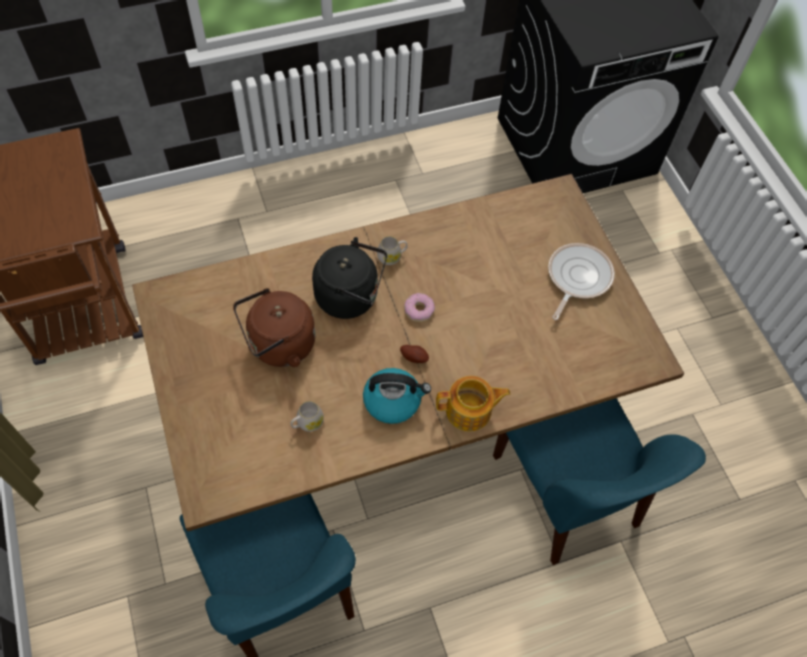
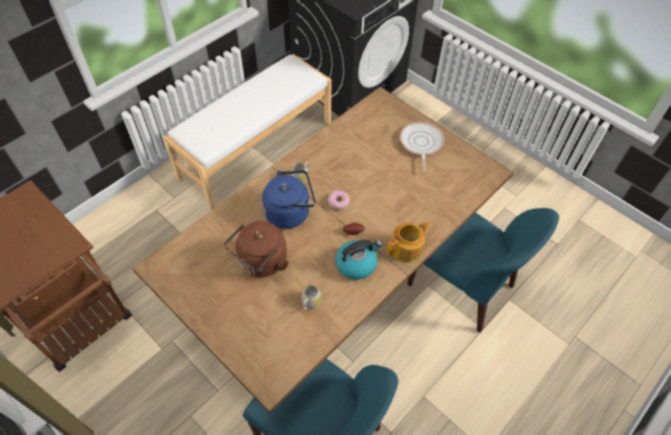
camera: 25 degrees left, 5 degrees down
(351, 297) = (290, 212): black kettle -> blue kettle
(400, 189) = (256, 149): none -> white bench

